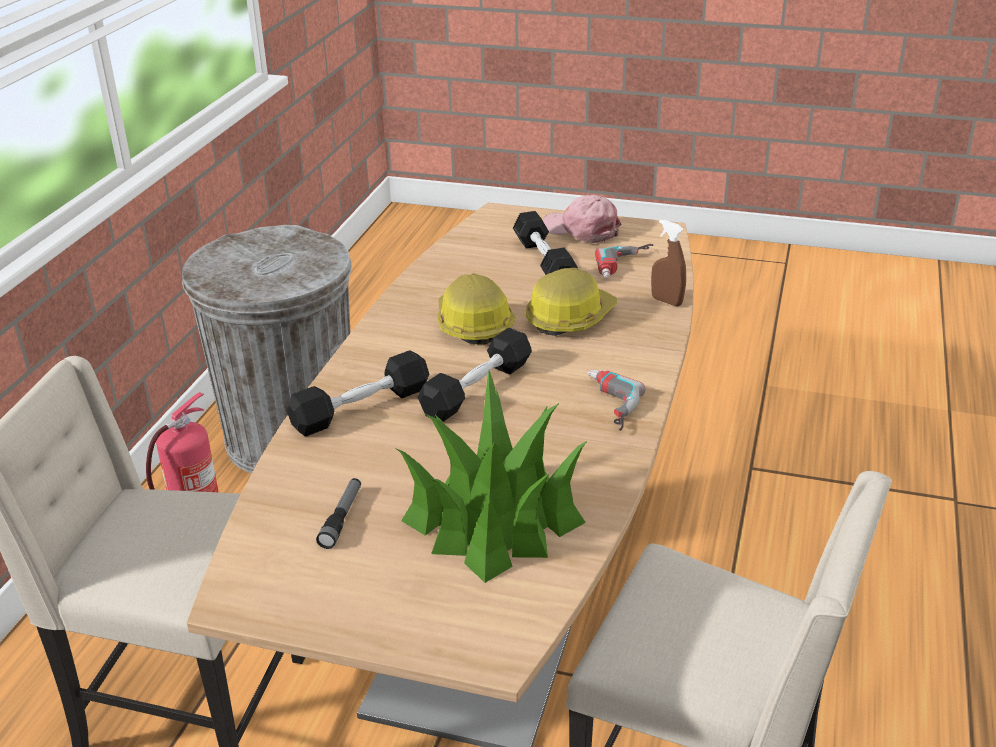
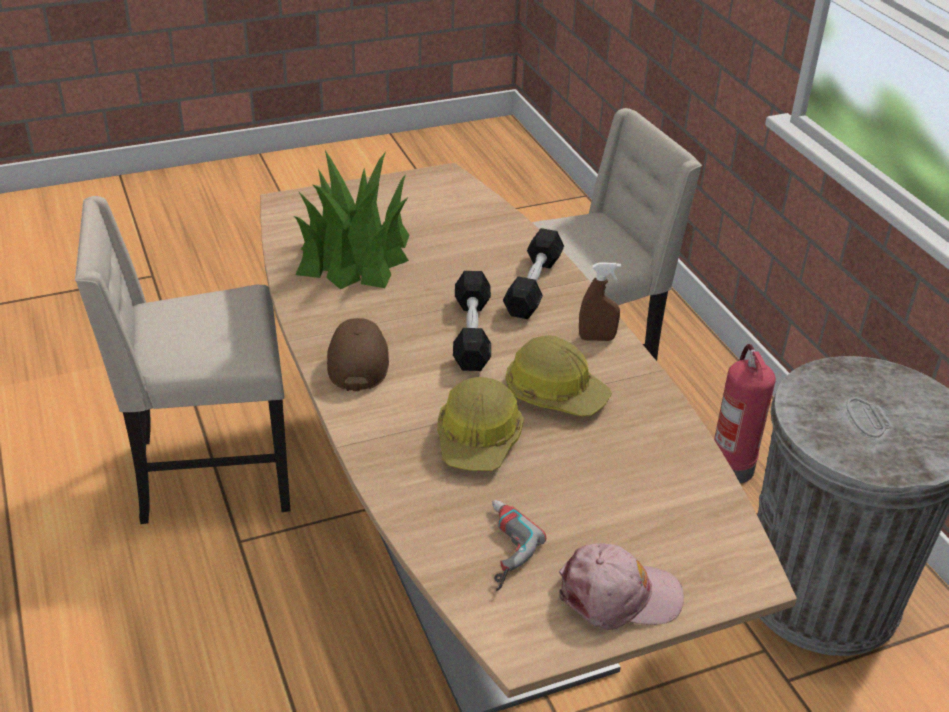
camera: 140 degrees right, 5 degrees up
(342, 518) = (445, 224): flashlight -> none
(544, 261) = (592, 510): black dumbbell -> none
(605, 405) = (358, 360): power drill -> brown cap
(666, 301) = (405, 508): brown spray bottle -> brown spray bottle (596, 338)

